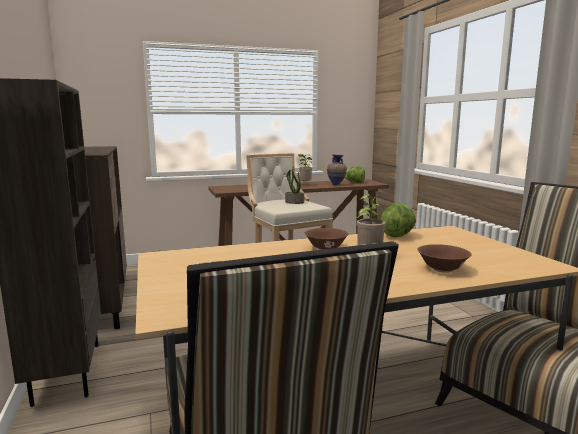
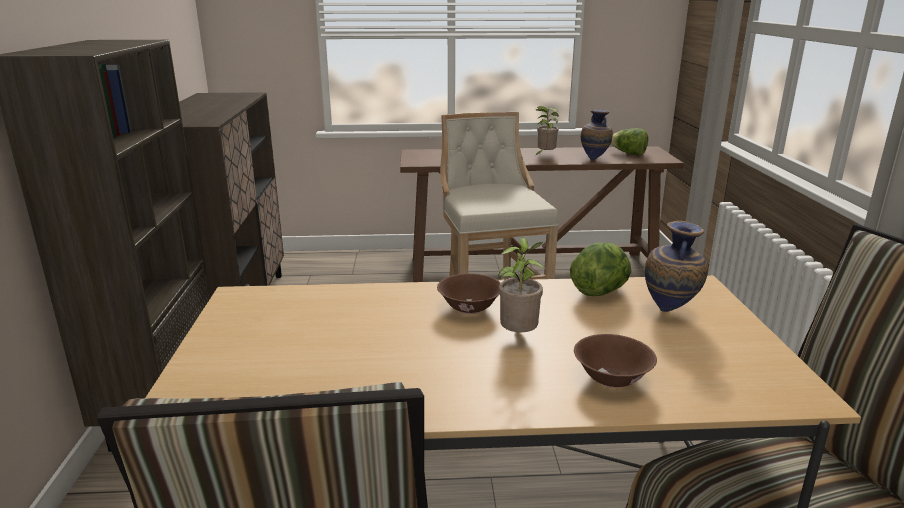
camera: 15 degrees right, 10 degrees up
(294, 202) = (507, 192): potted plant -> none
(445, 240) = (670, 311): none -> vase

